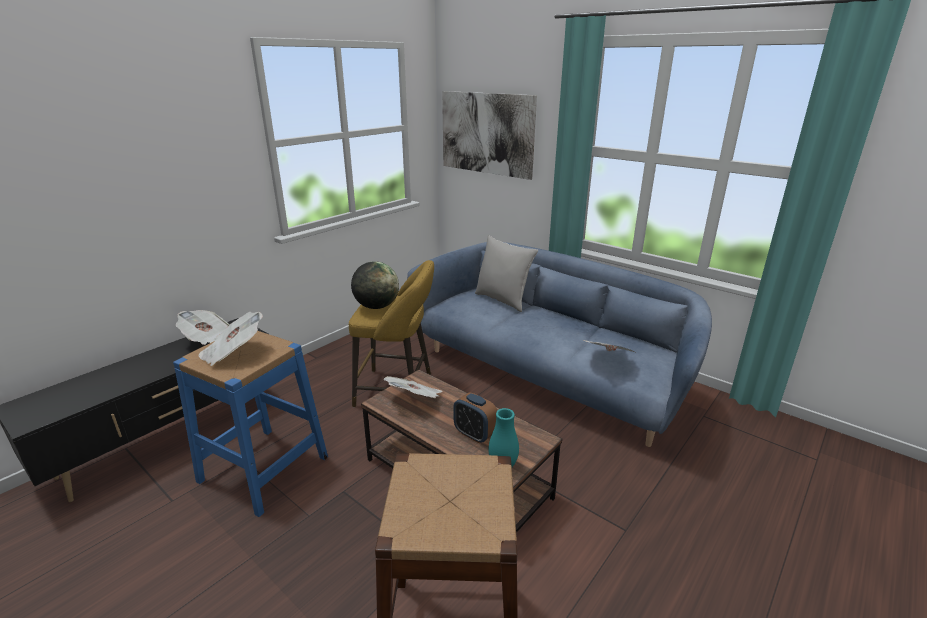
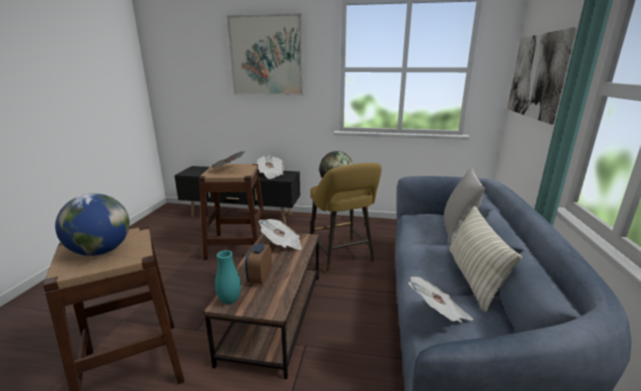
camera: 60 degrees right, 5 degrees down
(135, 136) = (266, 56): none -> picture
(263, 468) = (237, 246): blue stool -> brown stool
(448, 501) = (101, 251): none -> globe
(574, 326) = (473, 277): none -> pillow

